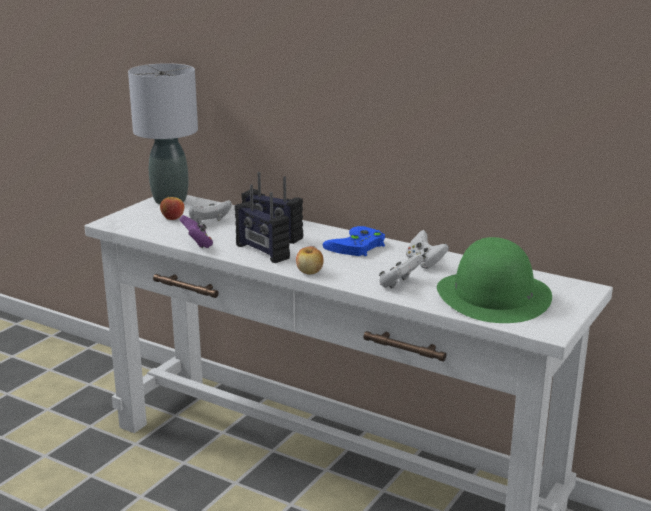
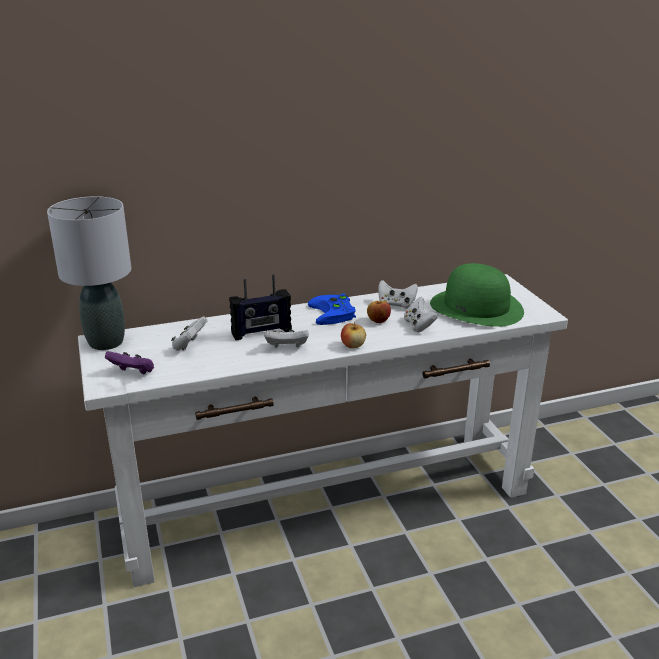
camera: 50 degrees left, 5 degrees up
(172, 218) = (150, 356): apple -> apple (378, 321)
(197, 244) = (226, 366): purple game controller -> purple game controller (133, 373)
(261, 252) = (287, 348): radio -> white game controller

